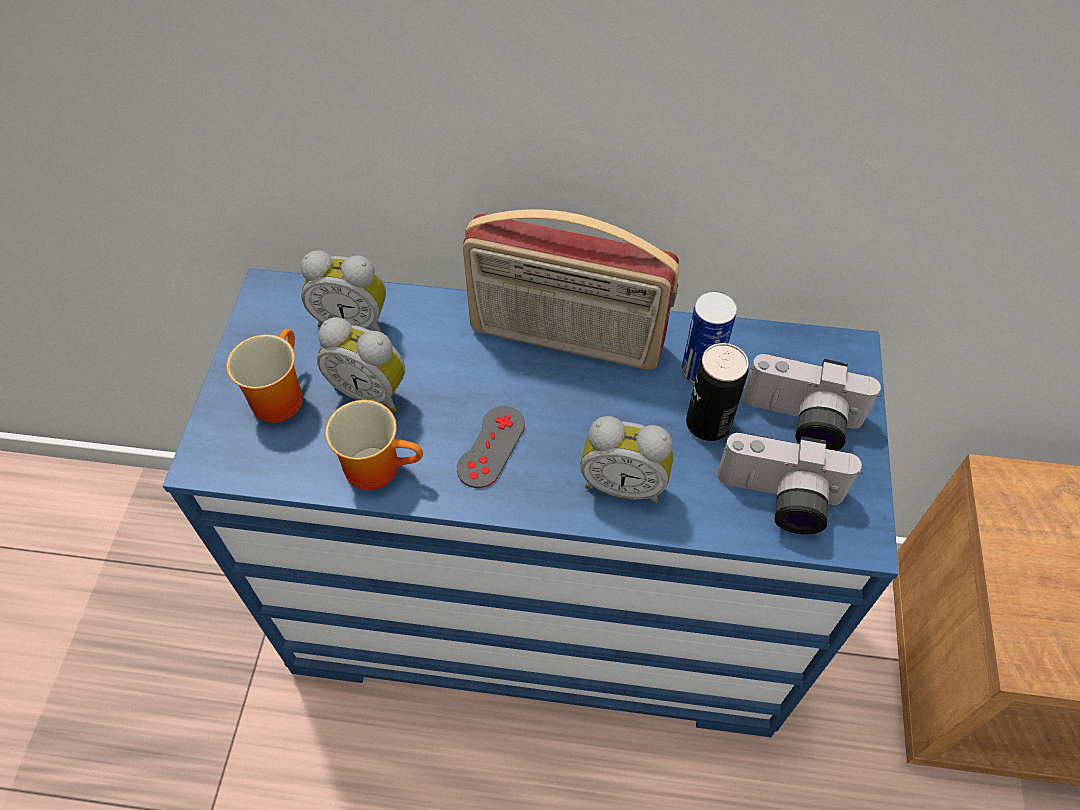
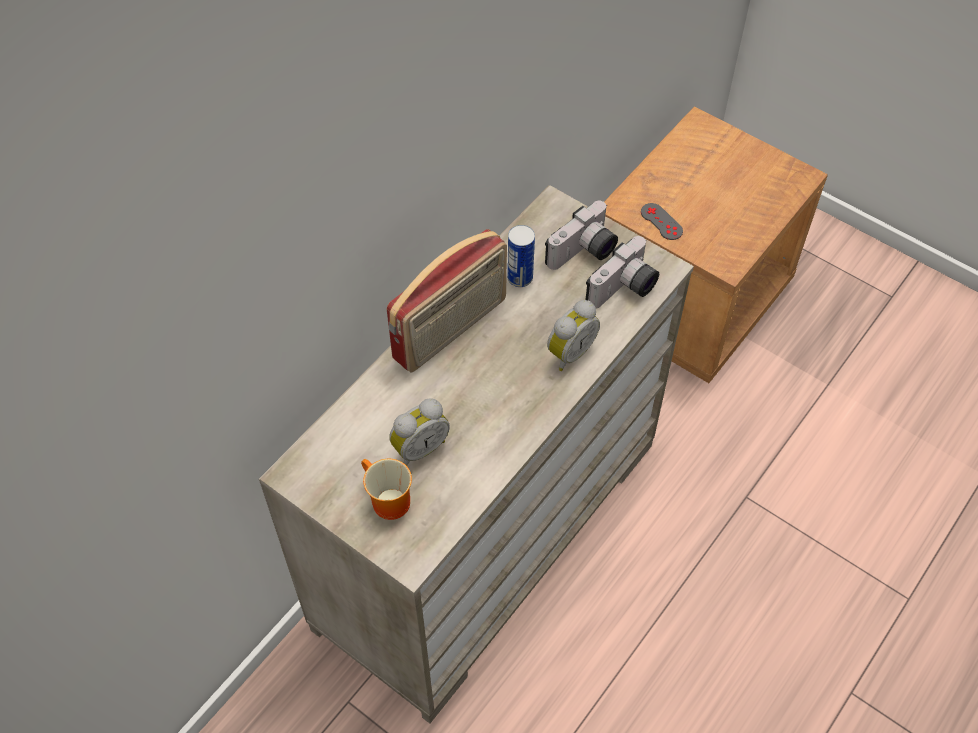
camera: 60 degrees left, 0 degrees up
(353, 321) = (355, 435): alarm clock -> none
(379, 465) = (477, 466): mug -> none
(491, 446) = (503, 403): grey game controller -> grey game controller (661, 222)
(541, 610) = (487, 531): blue dresser -> beige dresser
(708, 423) = (556, 293): can -> none

